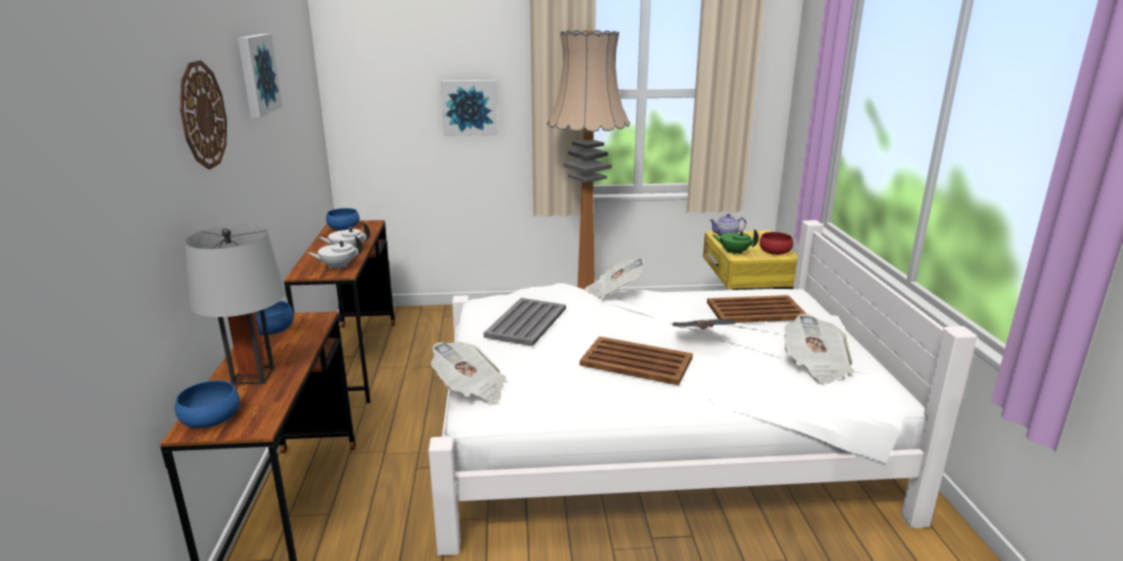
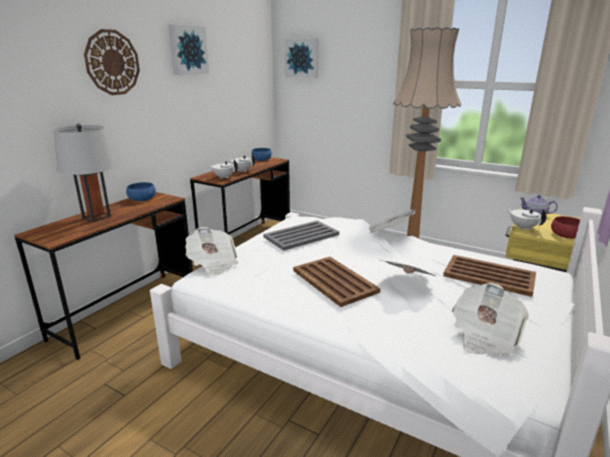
camera: 35 degrees right, 0 degrees up
(211, 418) = (47, 230): blue bowl -> none
(469, 107) = (357, 90): picture -> picture (302, 58)
(734, 252) = (523, 227): green teapot -> white teapot

